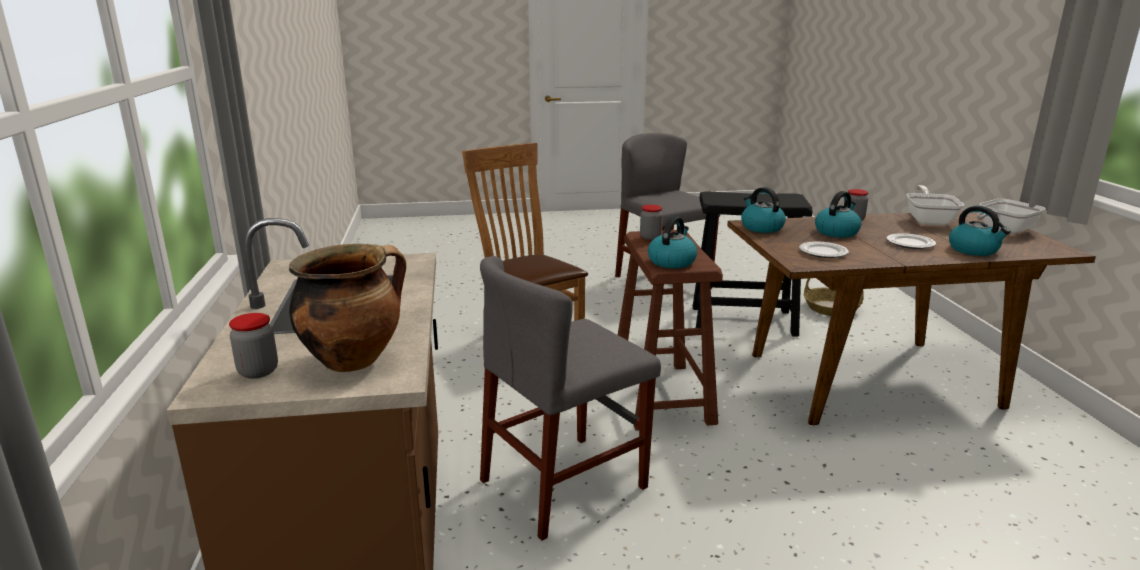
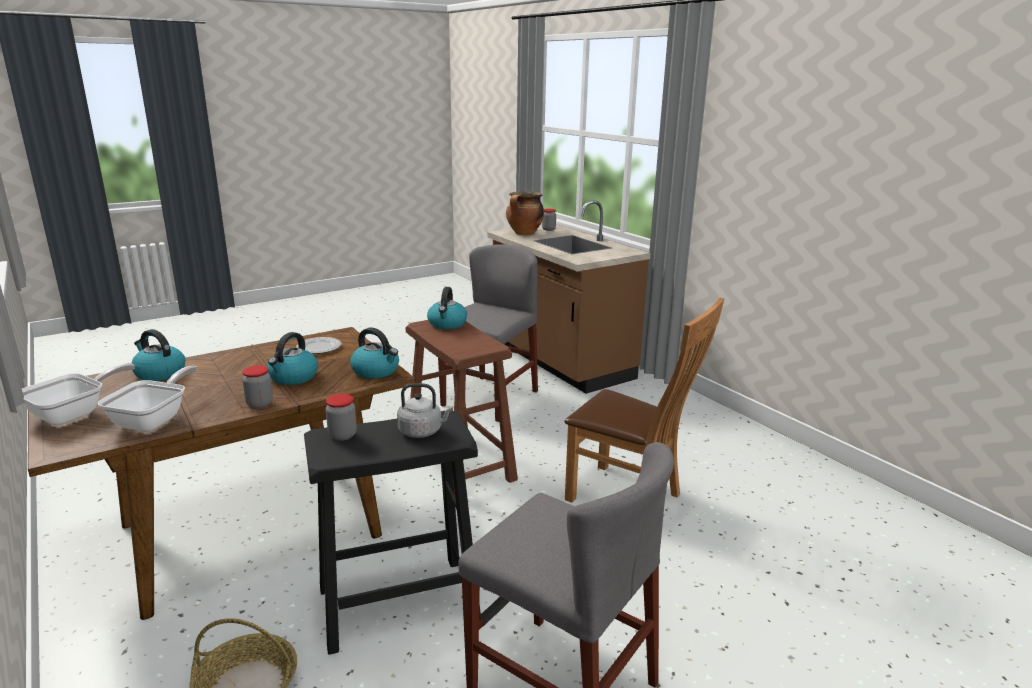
camera: 155 degrees right, 0 degrees up
(650, 237) = (482, 344): jar -> jar (342, 435)
(731, 198) = (422, 431): none -> grey kettle
(910, 244) = (222, 372): plate -> none
(929, 220) = (155, 420): frying pan -> frying pan turned 150 degrees counterclockwise

